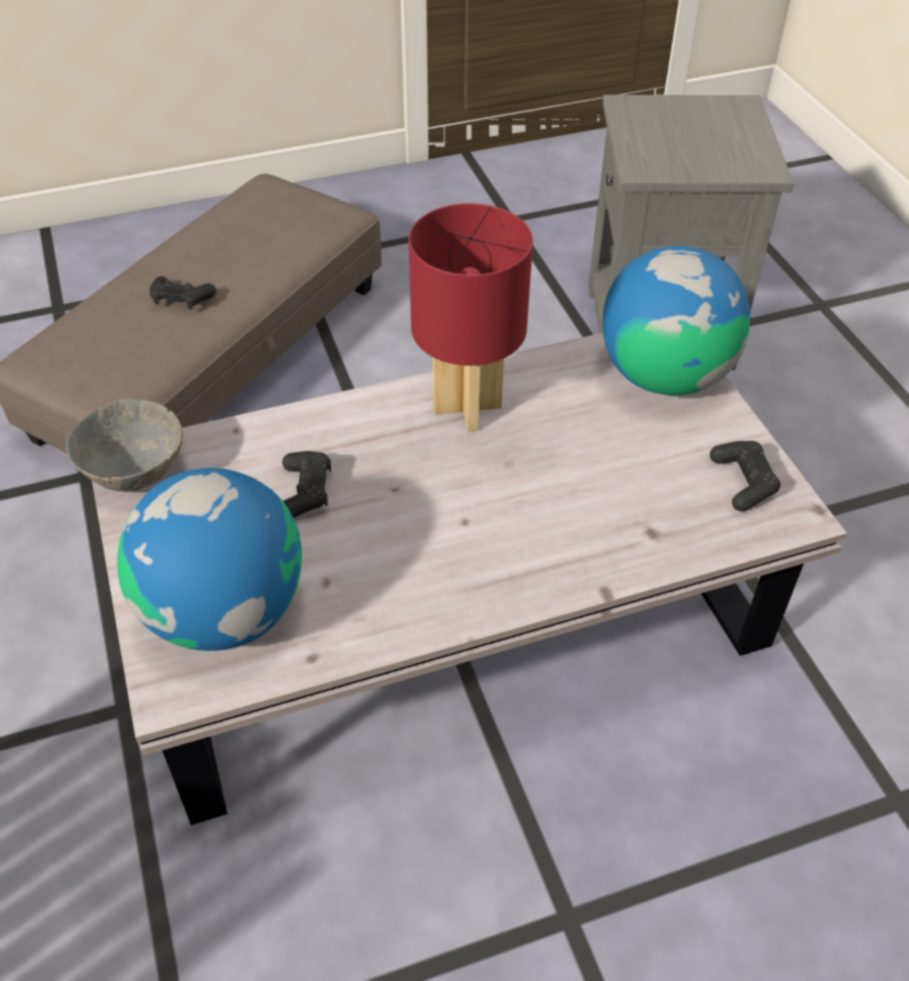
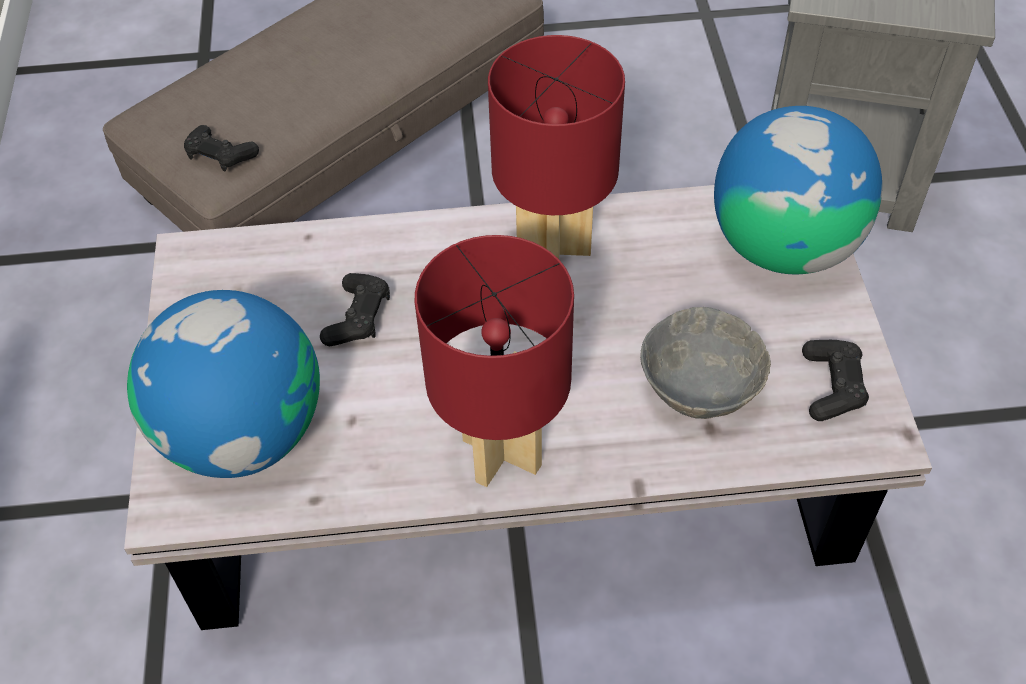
camera: 15 degrees right, 5 degrees up
(134, 472) = (196, 267): grey bowl -> grey bowl (699, 390)
(181, 300) = (307, 74): black game controller -> black game controller (220, 156)
(473, 586) = (500, 453): none -> red table lamp

